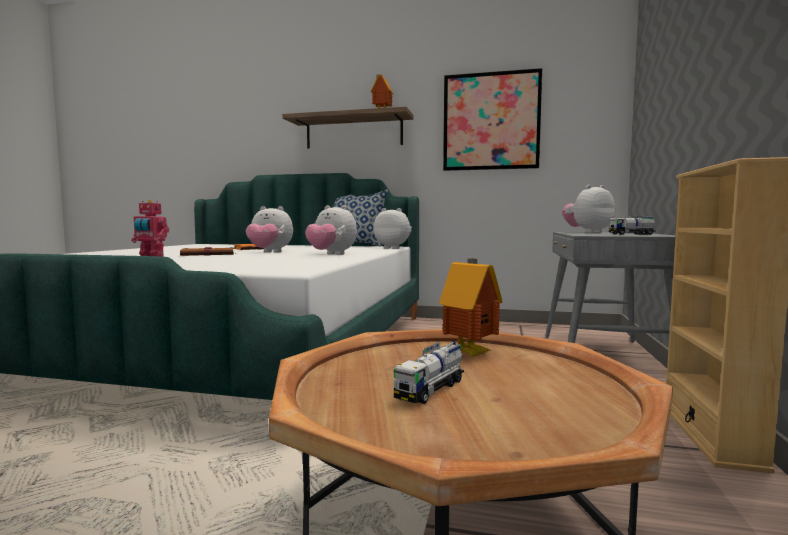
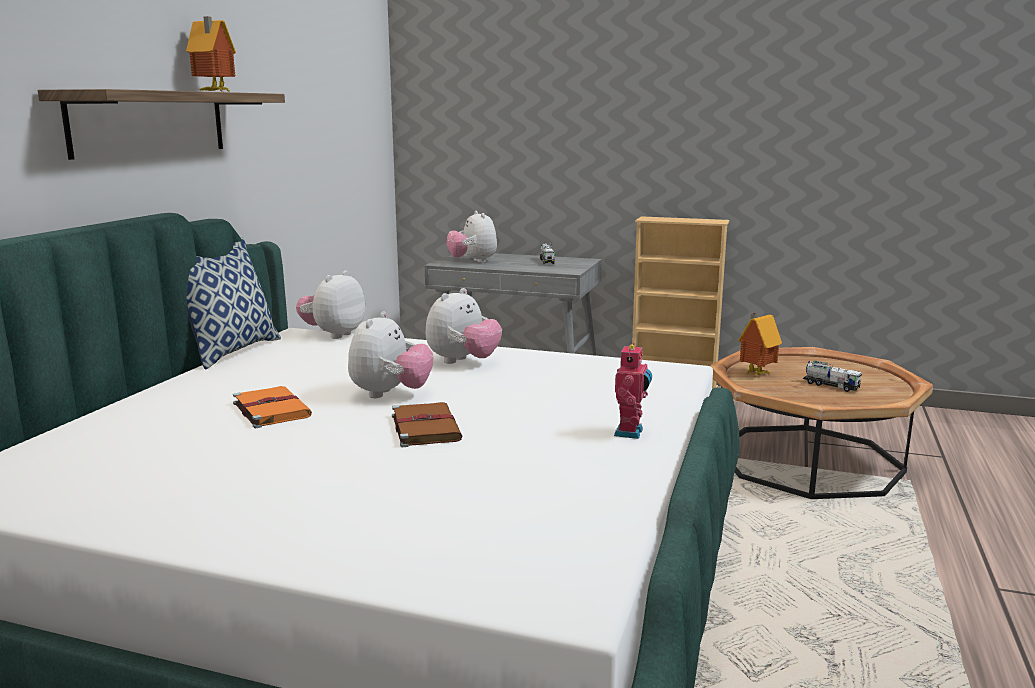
camera: 85 degrees left, 10 degrees up
(491, 121) = (305, 113): picture -> none

